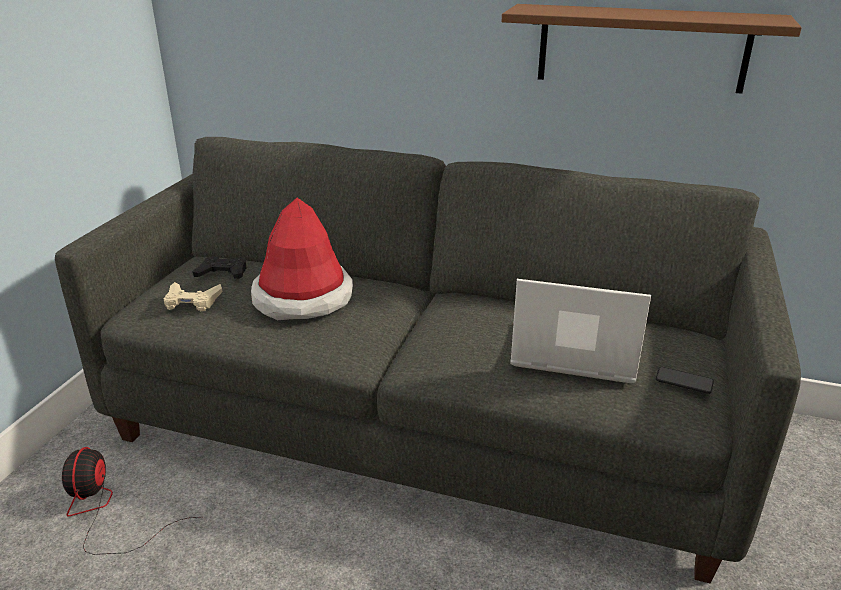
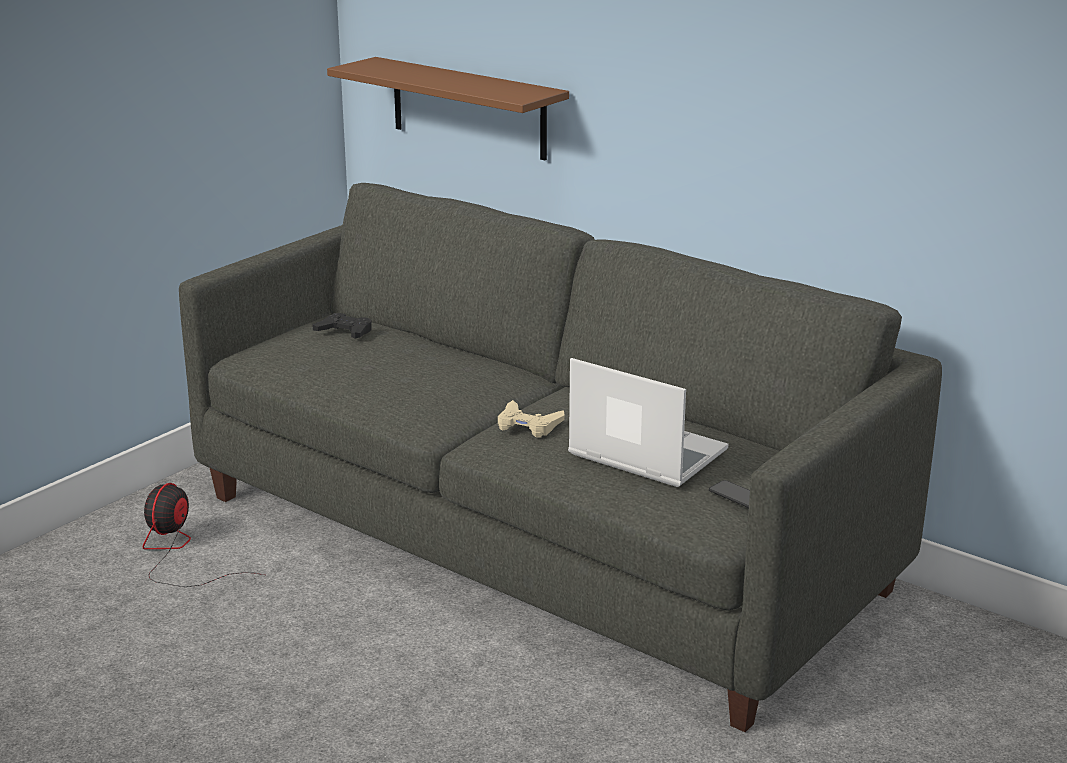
camera: 20 degrees right, 5 degrees down
(192, 301) = (300, 353): beige game controller -> beige game controller (528, 425)
(303, 298) = (410, 366): hat -> none
(641, 48) = (808, 133): brown shelf -> brown shelf (468, 108)

